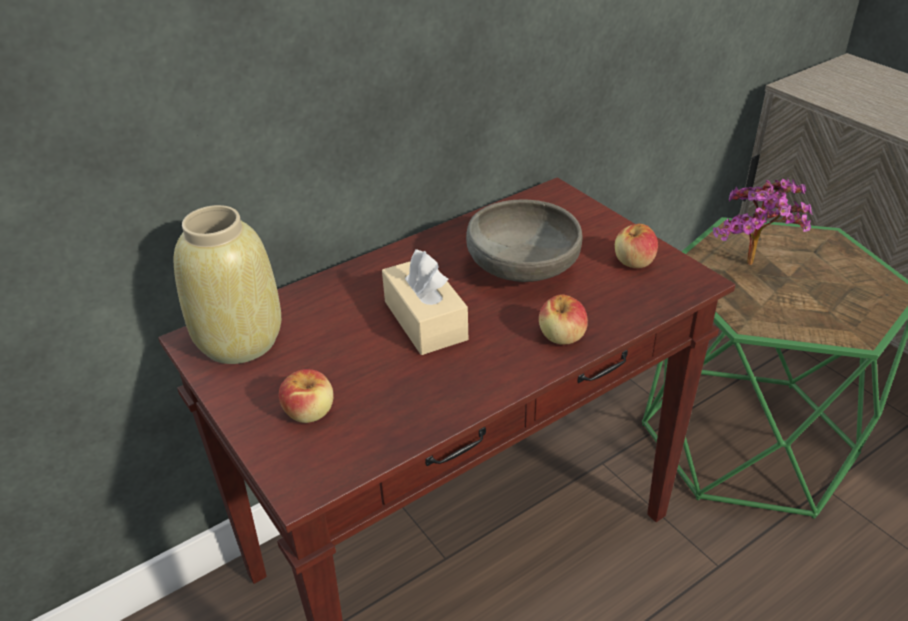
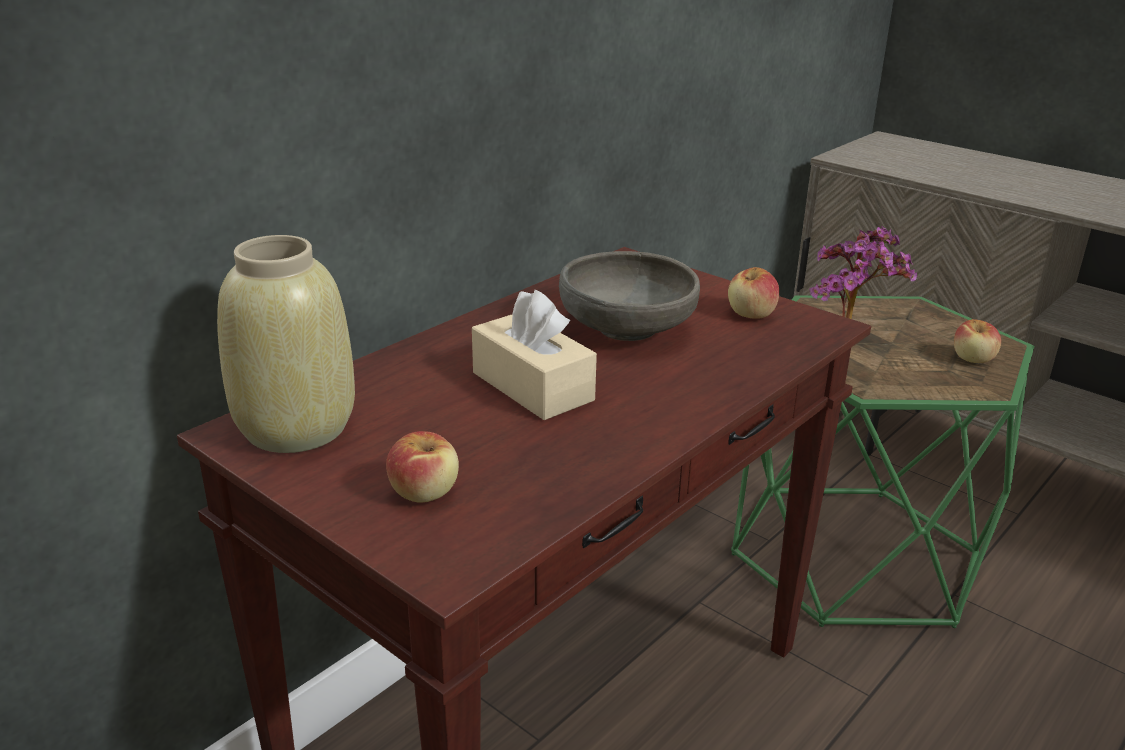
camera: 15 degrees left, 10 degrees down
(562, 336) = (705, 387): apple -> apple (973, 359)

